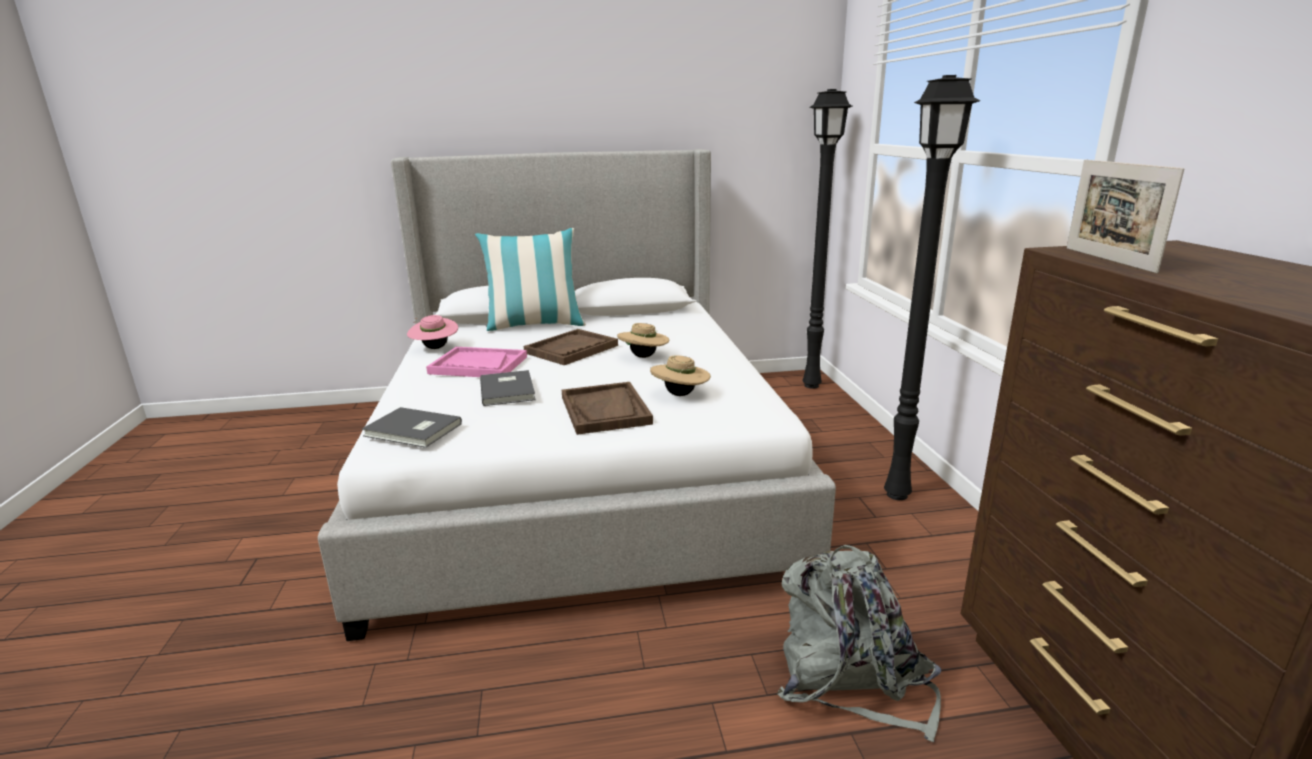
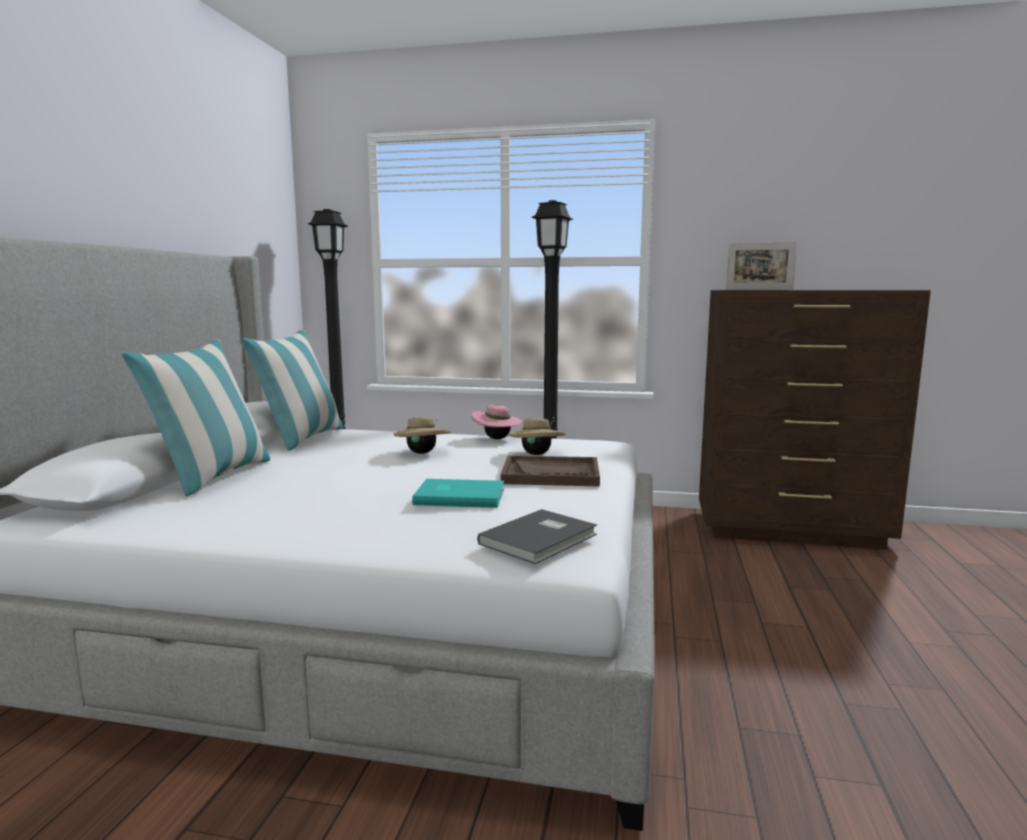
camera: 70 degrees left, 10 degrees down
(435, 348) = (201, 526): pink hat -> pink hat (497, 439)
(478, 365) = (338, 506): pink tray -> none
(509, 390) = (459, 496): grey book -> turquoise book
(571, 349) = (353, 470): brown tray -> none
(655, 318) = (302, 439): none -> pillow
(851, 678) = (742, 575): grey backpack -> none

